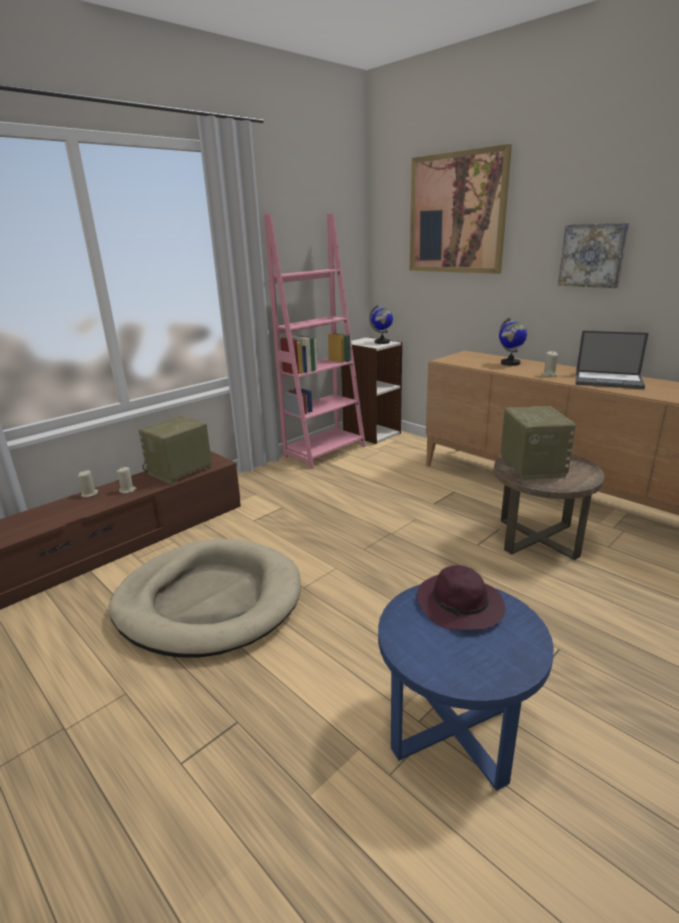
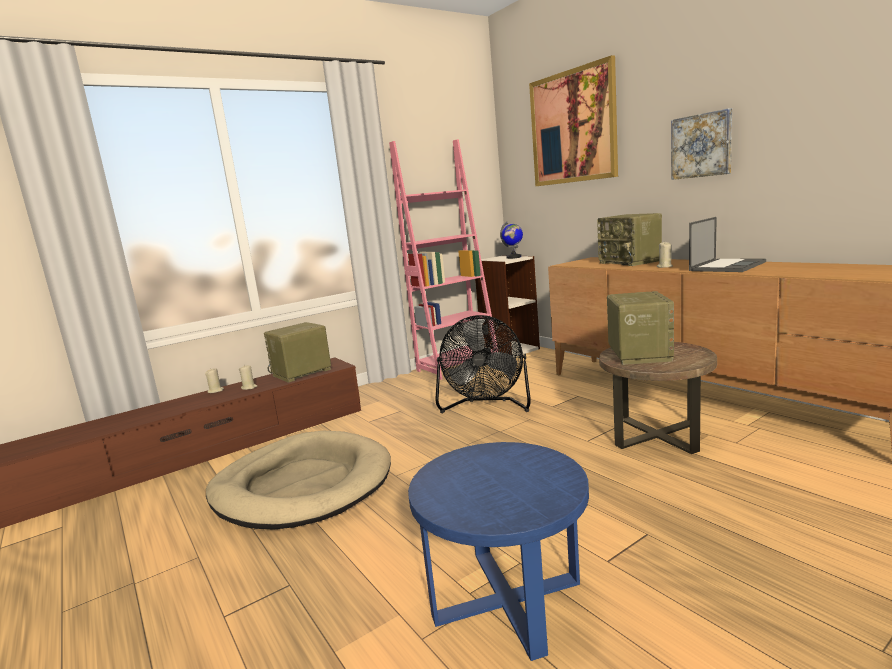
camera: 10 degrees right, 10 degrees down
(365, 501) = (483, 405): none -> black fan
(461, 606) = (504, 462): purple hat -> none
(510, 363) = (630, 262): globe -> radio
(609, 380) = (727, 266): laptop -> laptop turned 75 degrees counterclockwise

